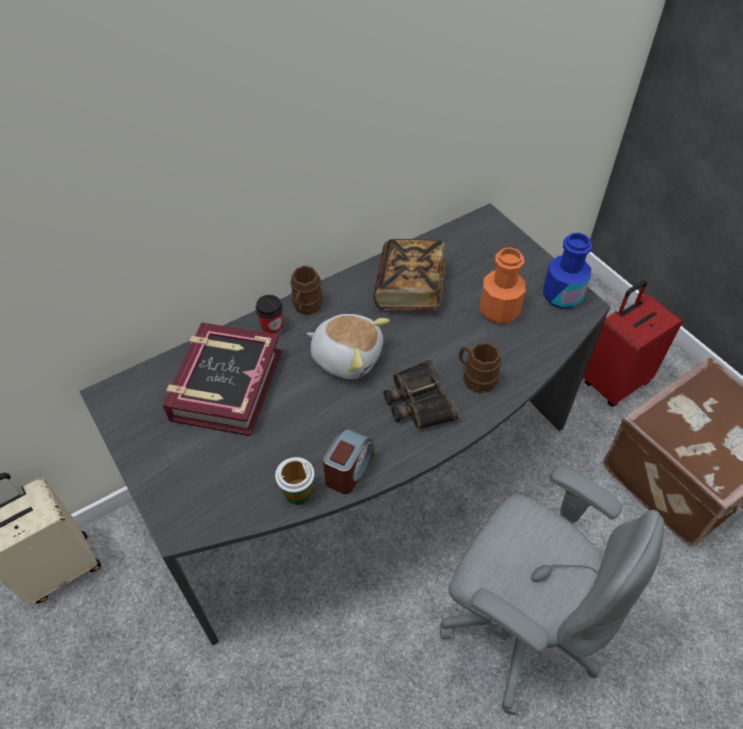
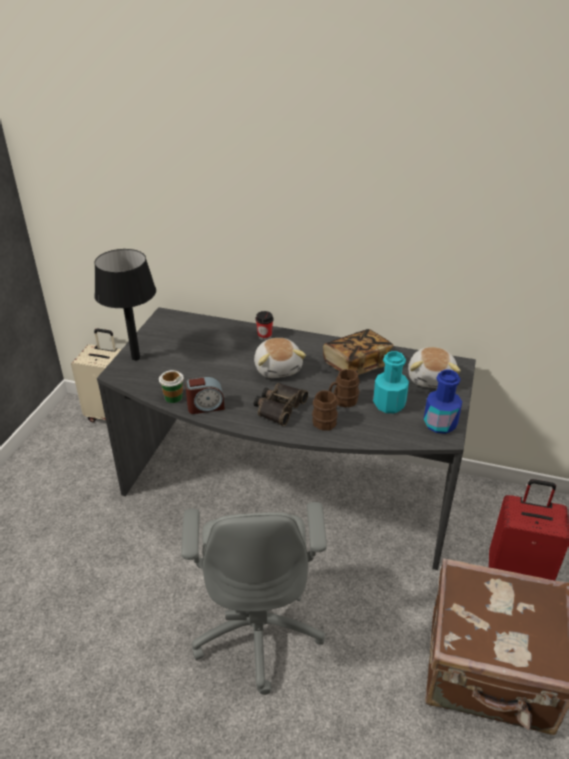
camera: 50 degrees right, 15 degrees down
(167, 484) = (135, 357): none -> black table lamp
(226, 385) = (211, 342): book -> none
(306, 307) = (293, 338): brown mug -> brown mug (342, 401)
(489, 252) = (431, 378): none -> plush toy
(499, 310) = (389, 404): orange bottle -> turquoise bottle

